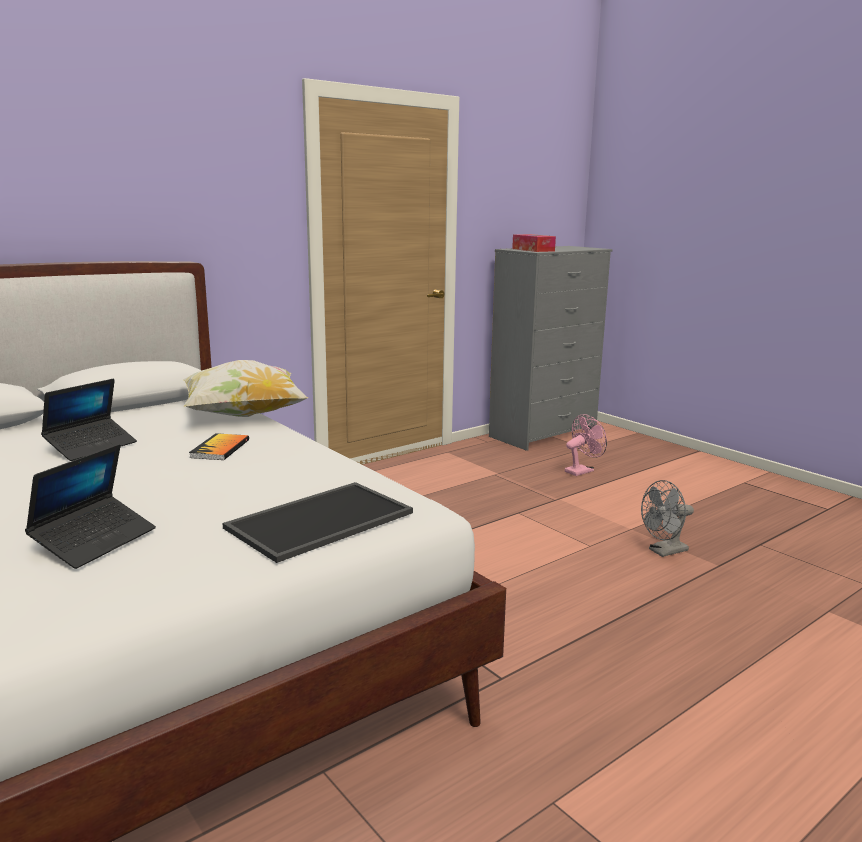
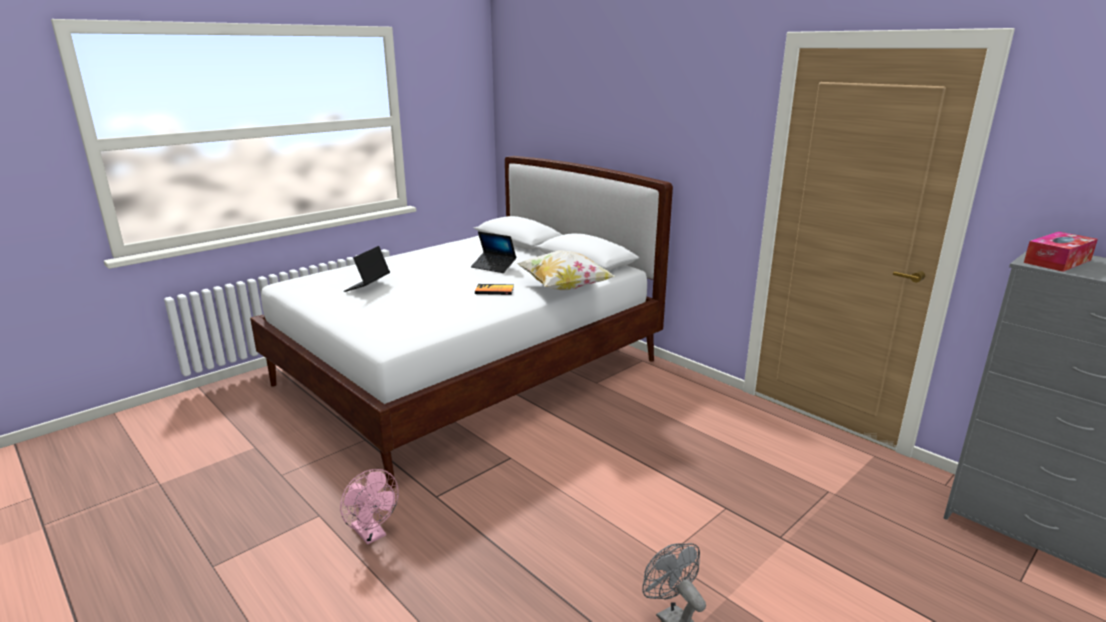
camera: 85 degrees right, 5 degrees up
(95, 541) = (367, 286): laptop -> laptop turned 90 degrees clockwise
(320, 519) = (382, 322): tray -> none
(582, 470) = (906, 568): pink fan -> pink fan (372, 534)

